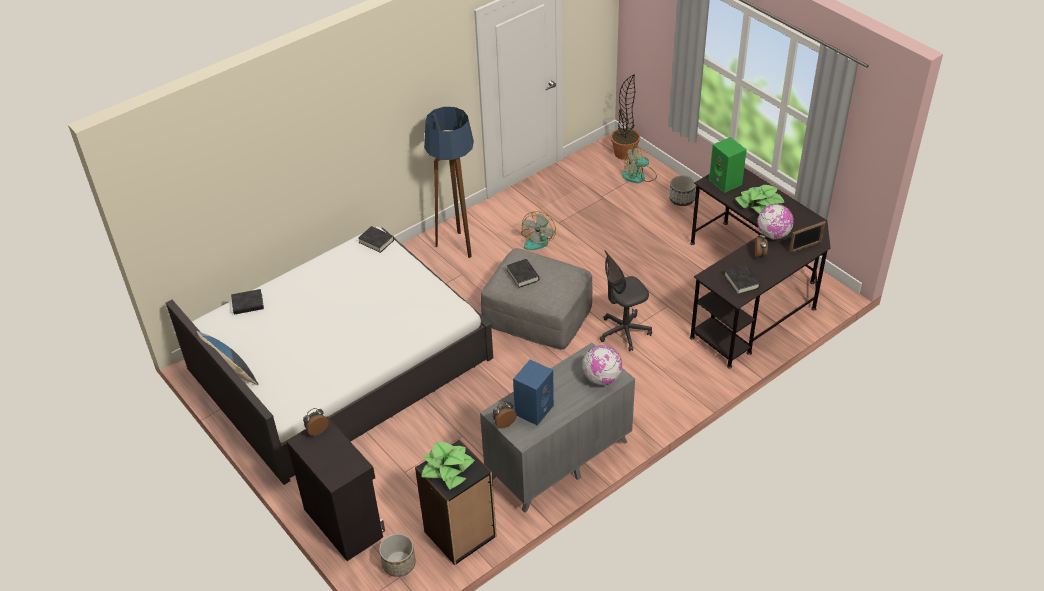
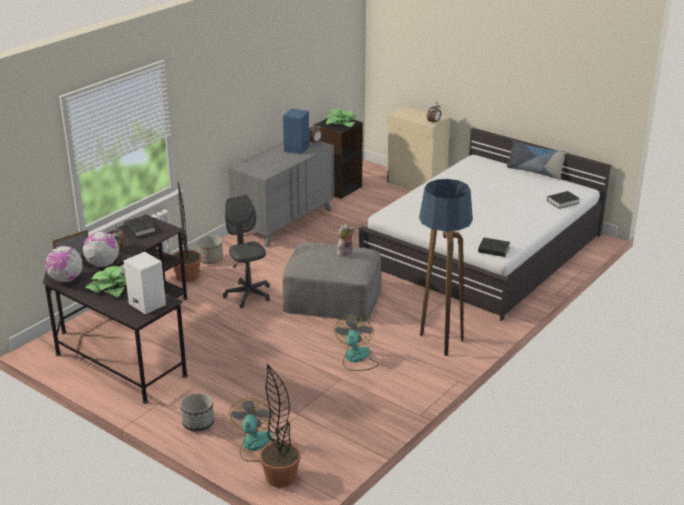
camera: 165 degrees right, 15 degrees down
(344, 522) = (416, 185): black cabinet -> beige cabinet
(398, 564) = (370, 175): planter -> planter (211, 259)
(523, 275) = (344, 252): black book -> plush toy
(602, 378) = (252, 165): globe -> globe (66, 279)
(624, 332) = (248, 295): grey office chair -> grey office chair turned 75 degrees counterclockwise
(639, 176) = (255, 446): fan -> fan turned 60 degrees counterclockwise
(689, 372) = (187, 276): none -> potted plant
(726, 182) = (146, 304): green speaker -> white speaker

